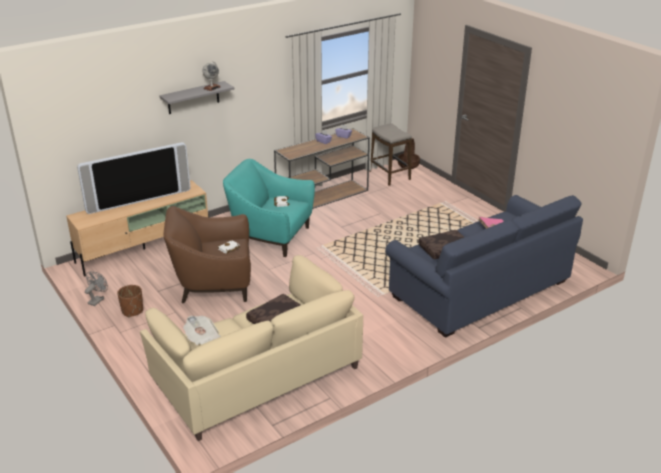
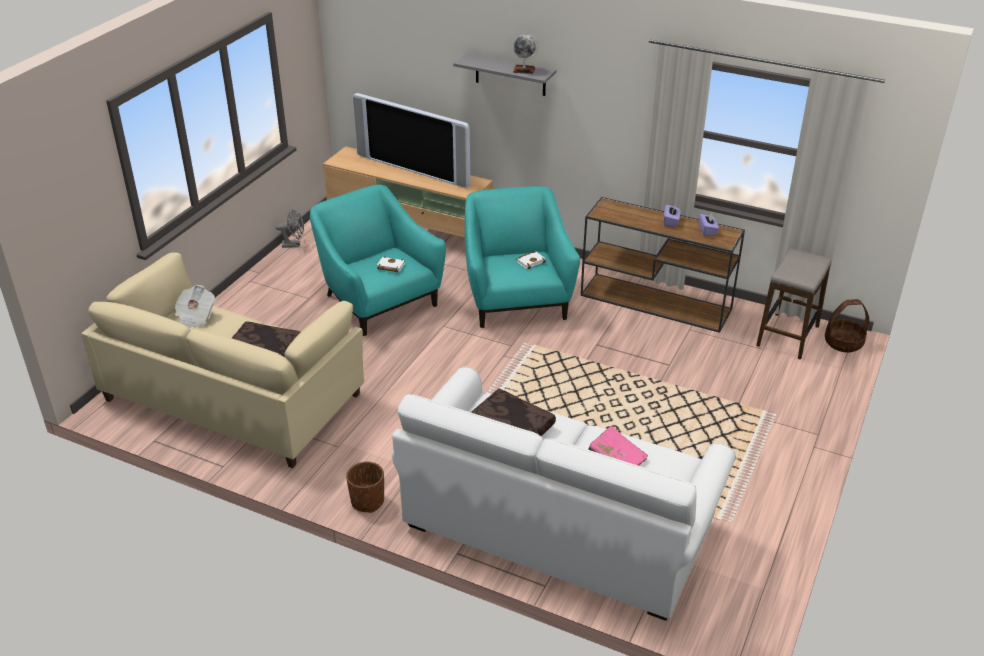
camera: 60 degrees right, 5 degrees up
(132, 311) = (290, 272): brown planter -> brown planter (367, 501)
(213, 284) = (379, 301): brown armchair -> turquoise armchair
(479, 289) = (557, 525): blue sofa -> white sofa

